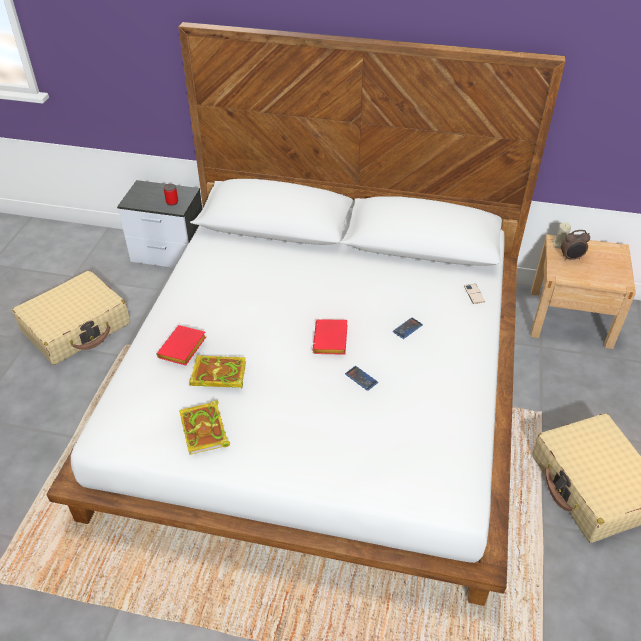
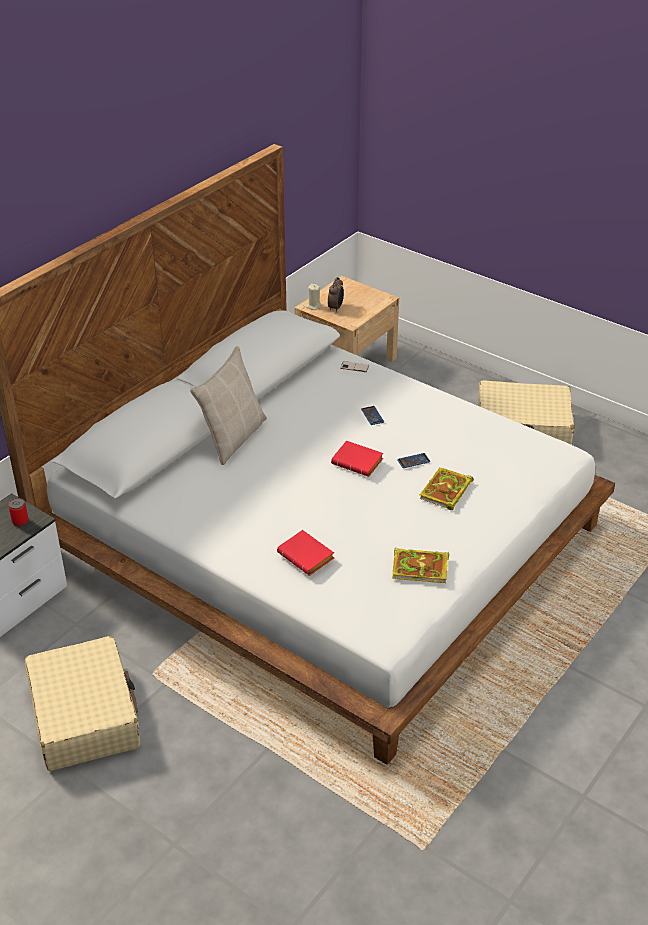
camera: 65 degrees left, 5 degrees down
(217, 374) = (358, 541): book -> book (445, 492)
(317, 258) = (232, 437): none -> beige pillow

